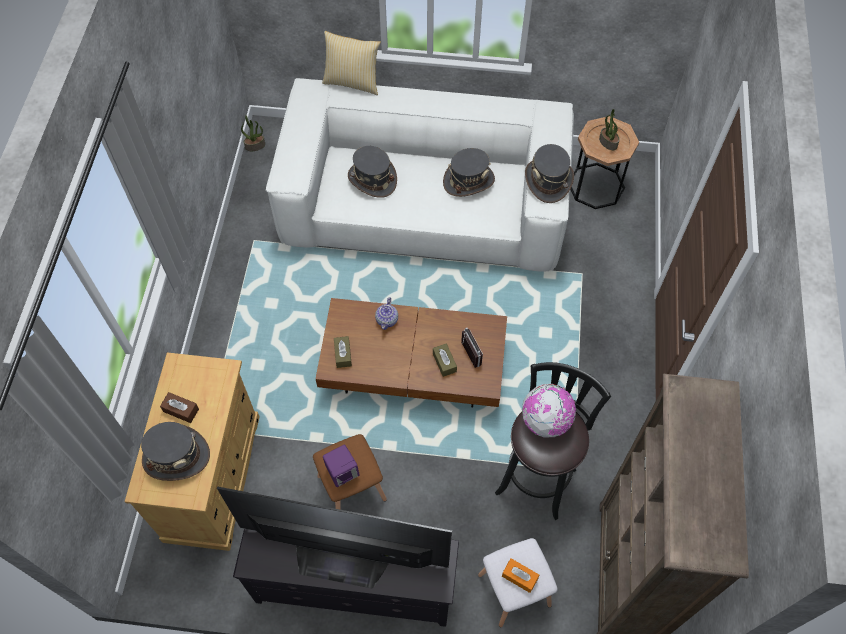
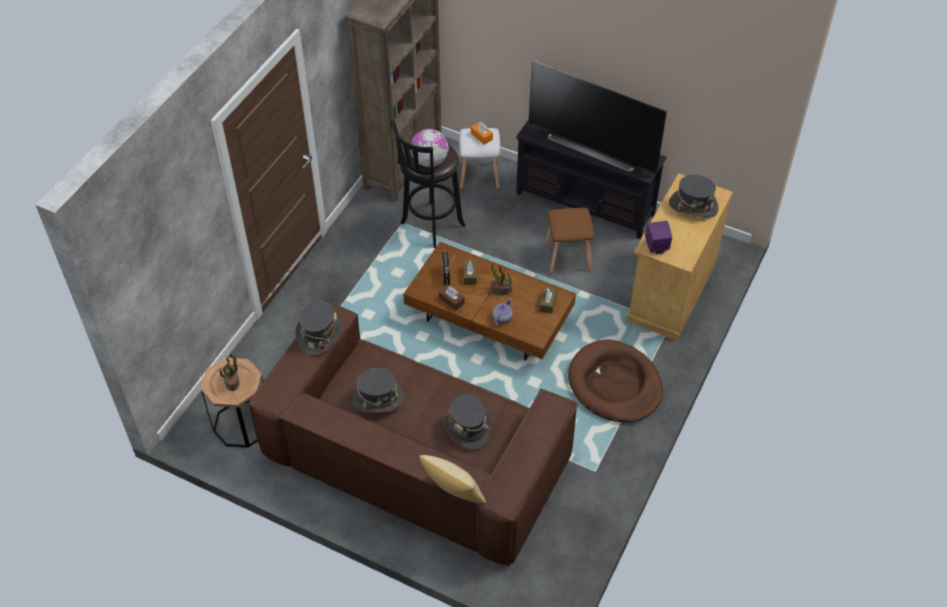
camera: 160 degrees left, 10 degrees down
(181, 410) = (685, 231): brown tissue box -> brown tissue box (451, 301)
(254, 334) = (615, 384): none -> brown dog bed
(255, 145) = (567, 582): potted plant -> potted plant (501, 290)
(342, 472) = (576, 217): purple speaker -> purple speaker (656, 246)
(424, 204) = (415, 456): white sofa -> brown sofa

